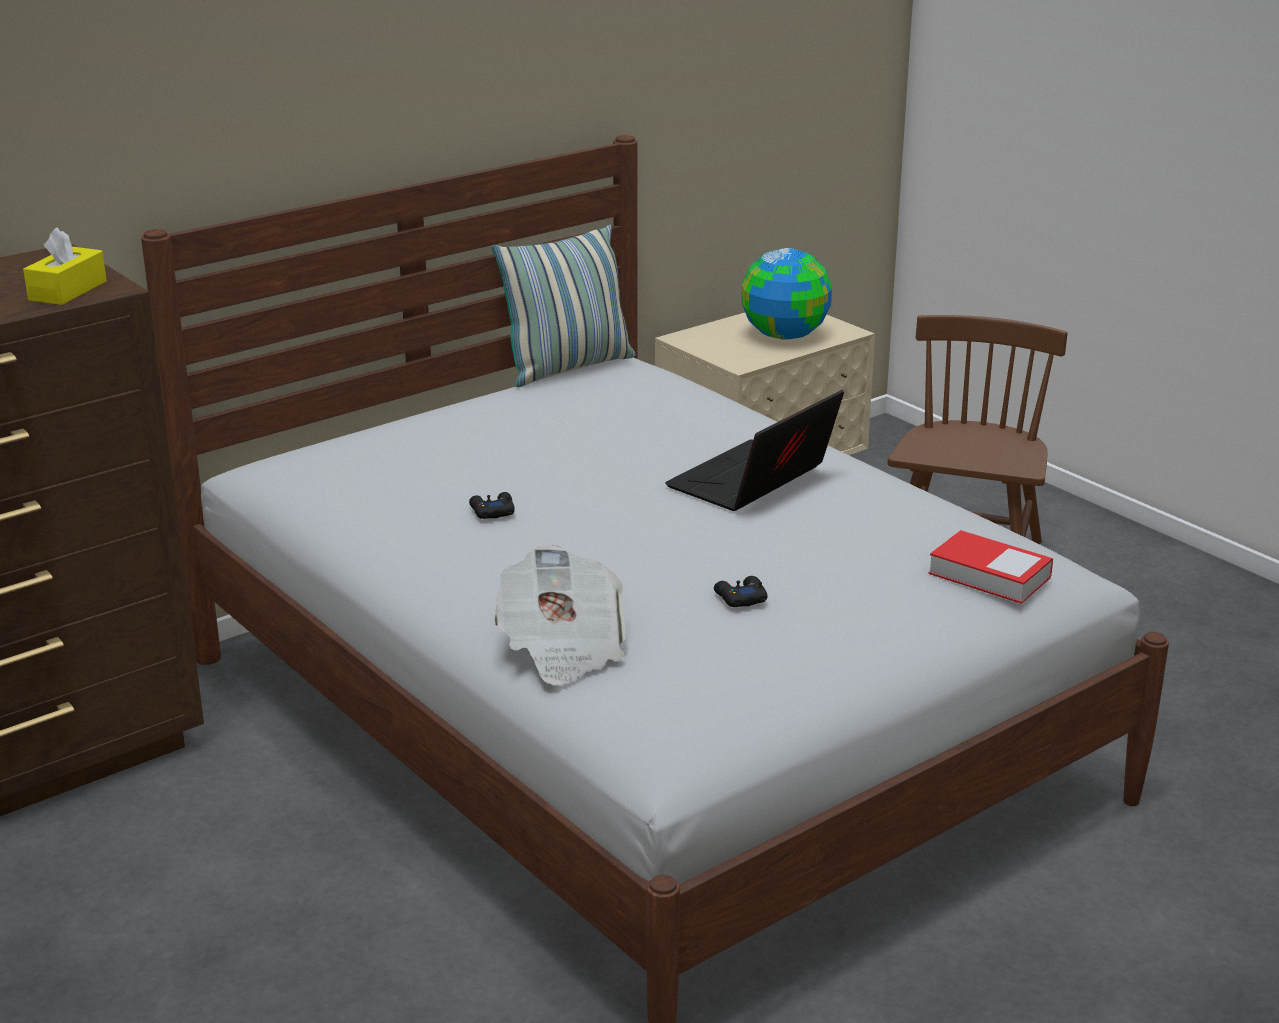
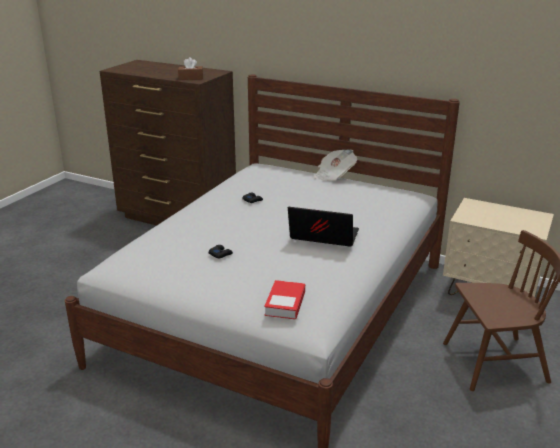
camera: 65 degrees right, 0 degrees up
(68, 291) = (191, 78): yellow tissue box -> brown tissue box
(562, 648) = (163, 233): newspaper -> newspaper (334, 175)
(567, 368) = (396, 186): pillow -> none
(785, 335) = (508, 221): globe -> none

